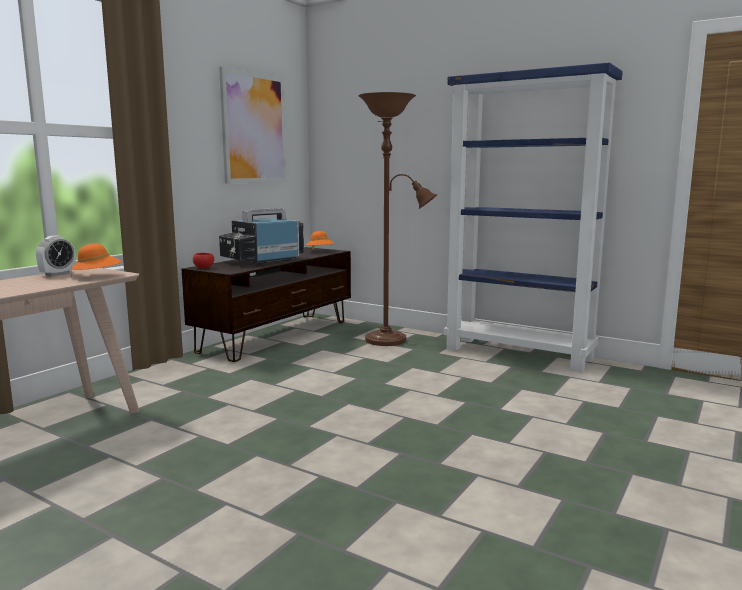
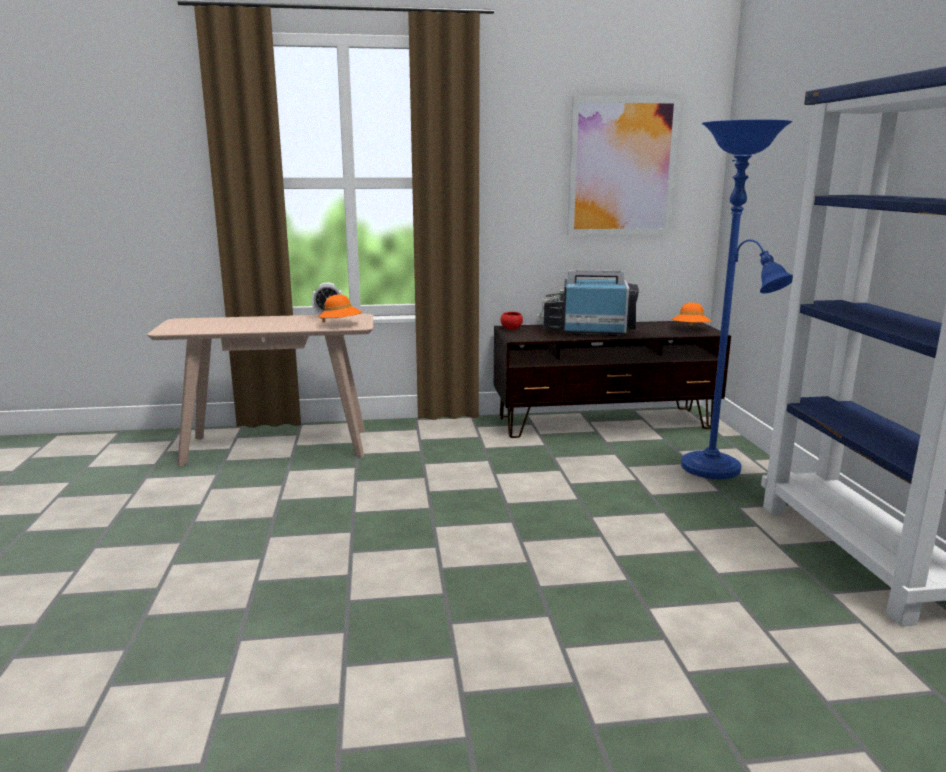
camera: 50 degrees right, 5 degrees up
(391, 340) = (716, 470): brown floor lamp -> blue floor lamp

